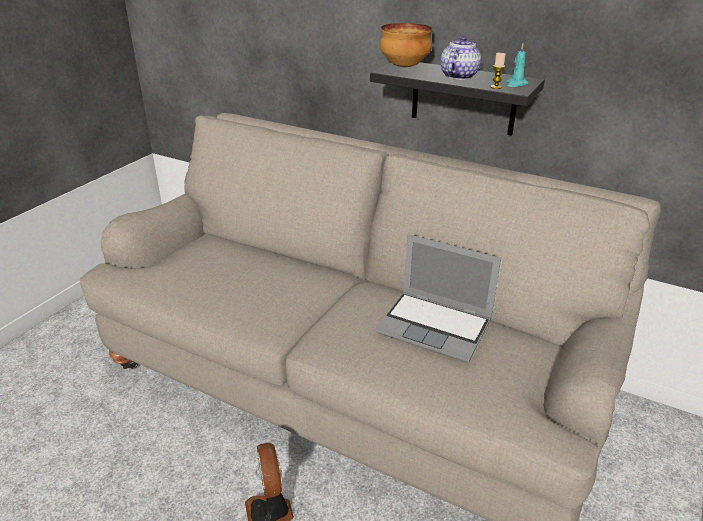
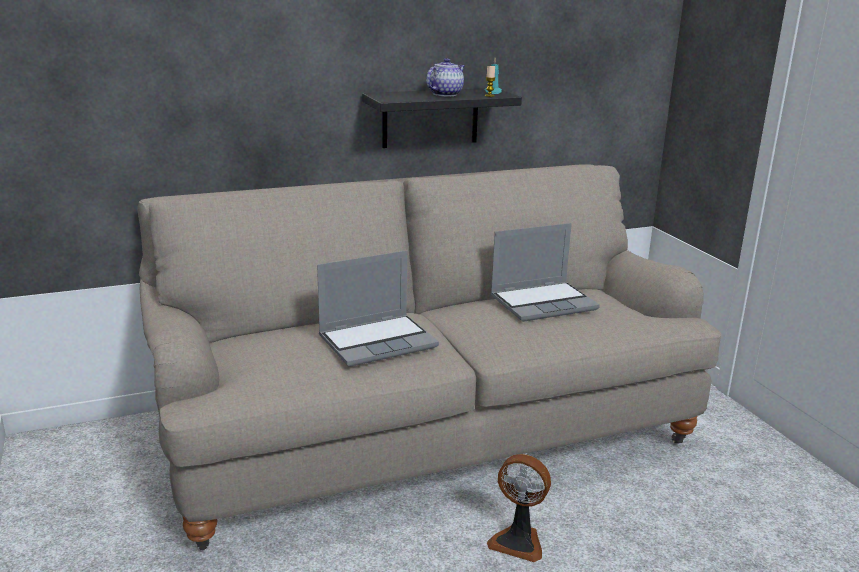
camera: 50 degrees left, 10 degrees down
(253, 287) = (378, 341): none -> laptop
(403, 66) = (389, 95): bowl -> none
(458, 76) = (445, 94): teapot -> teapot turned 60 degrees clockwise

